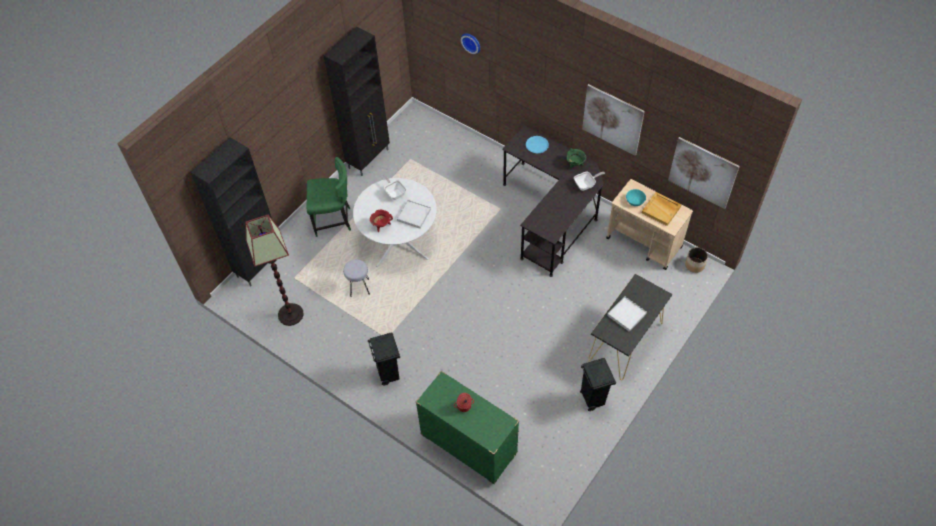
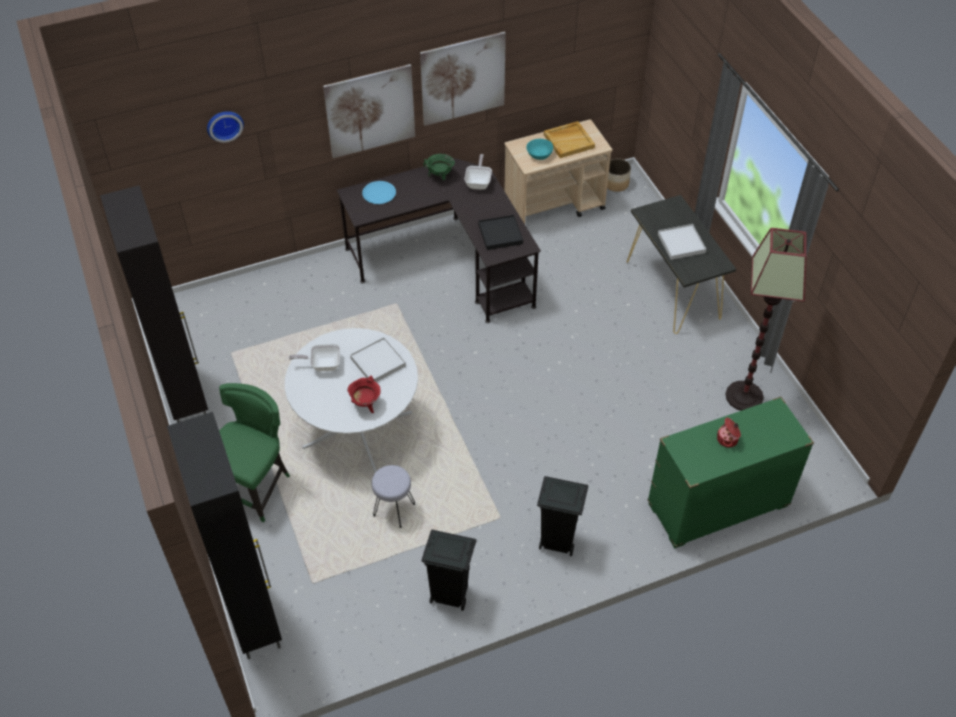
camera: 60 degrees left, 5 degrees down
(290, 315) = (373, 616): floor lamp -> floor lamp (744, 396)
(551, 217) = (500, 234): none -> black tray
(592, 399) = (729, 356): black trash can -> black trash can (449, 595)
(702, 172) = (591, 58): picture -> picture (370, 111)

